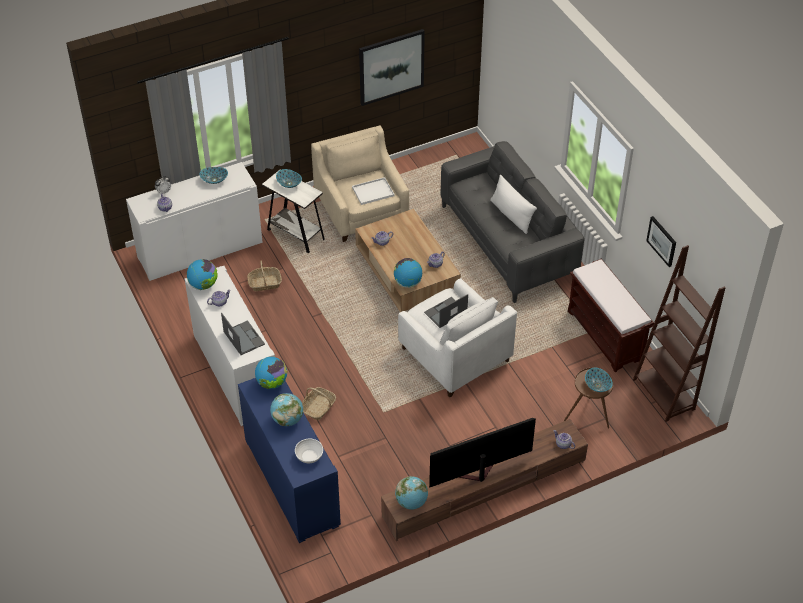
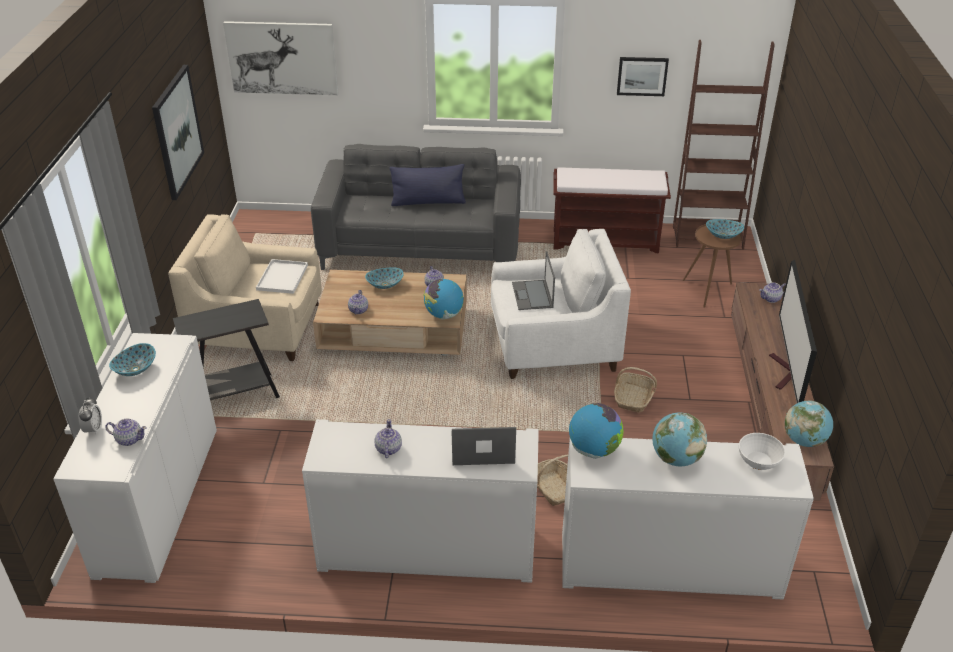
camera: 60 degrees left, 10 degrees down
(203, 285) = (336, 453): globe -> none
(264, 283) = (290, 457): basket -> basket (633, 398)
(289, 184) = (210, 320): bowl -> bowl (385, 285)
(291, 482) = (669, 565): blue cabinet -> white cabinet
(295, 234) = (235, 396): white side table -> black side table
(507, 58) = (282, 58): none -> picture
(511, 215) = (428, 202): white pillow -> blue pillow

